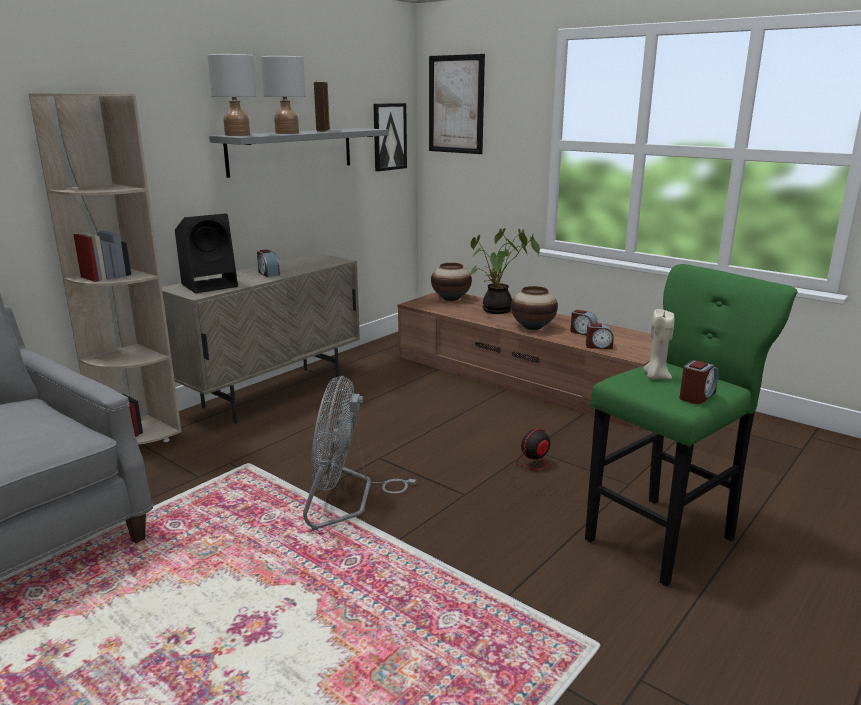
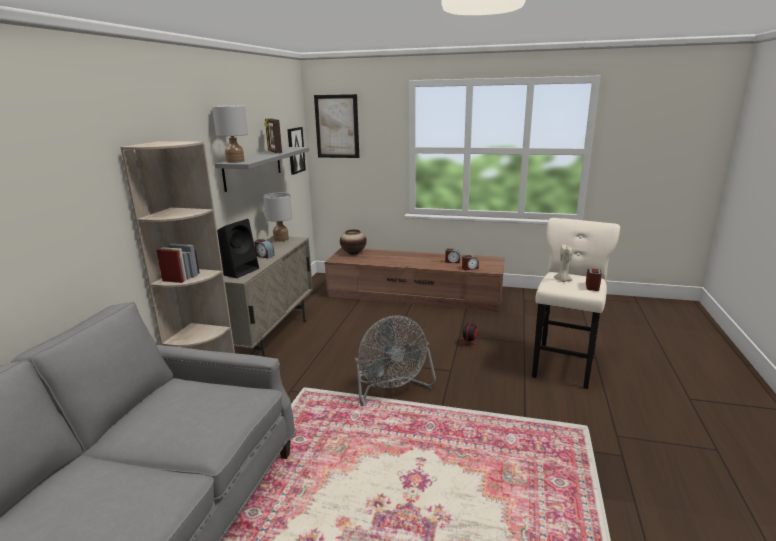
camera: 25 degrees left, 0 degrees up
(286, 133) = (260, 156): grey table lamp -> grey table lamp (280, 239)
(349, 495) = (388, 389): grey fan -> grey fan turned 90 degrees counterclockwise
(498, 311) = (391, 256): potted plant -> none
(533, 327) = (422, 263): vase -> none
(664, 536) = (564, 365): green stool -> beige stool

